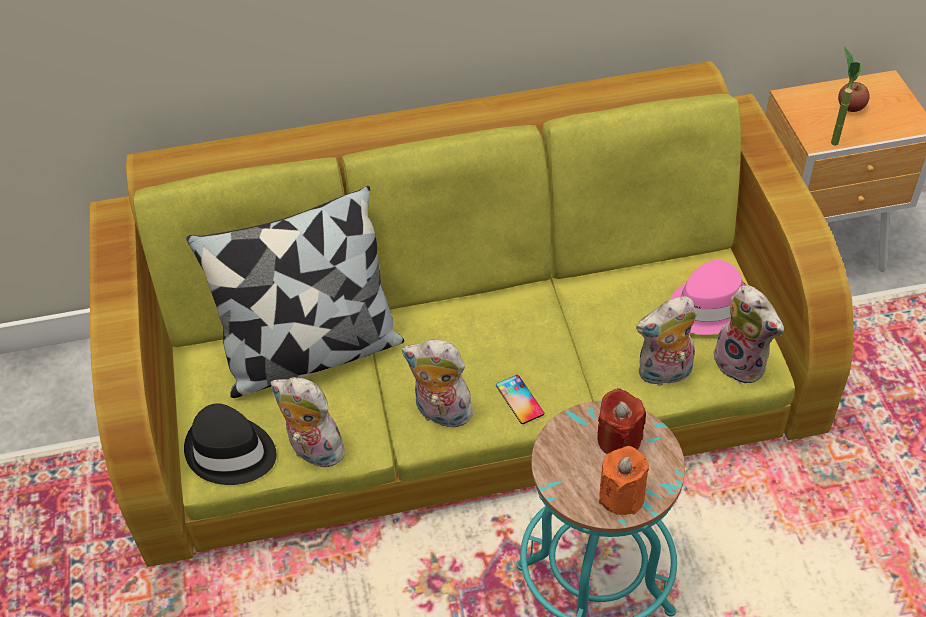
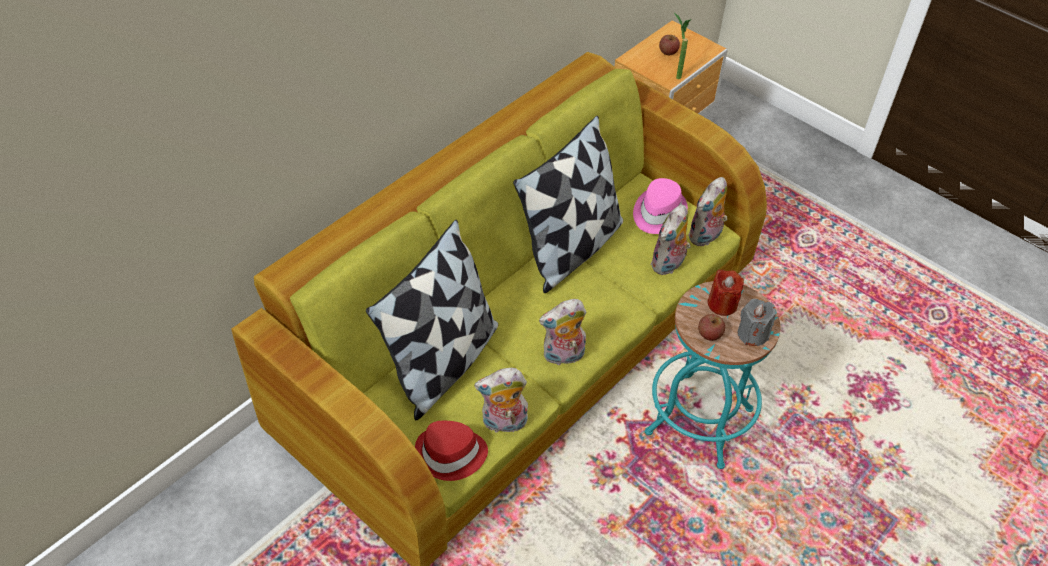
camera: 40 degrees left, 0 degrees up
(231, 452) = (451, 454): black hat -> red hat
(519, 399) = (602, 323): phone -> none
(562, 298) = (571, 248): none -> pillow
(567, 466) = (709, 334): none -> apple
(621, 496) = (752, 334): orange candle -> grey candle
(743, 364) = (705, 237): plush toy -> plush toy turned 120 degrees clockwise

